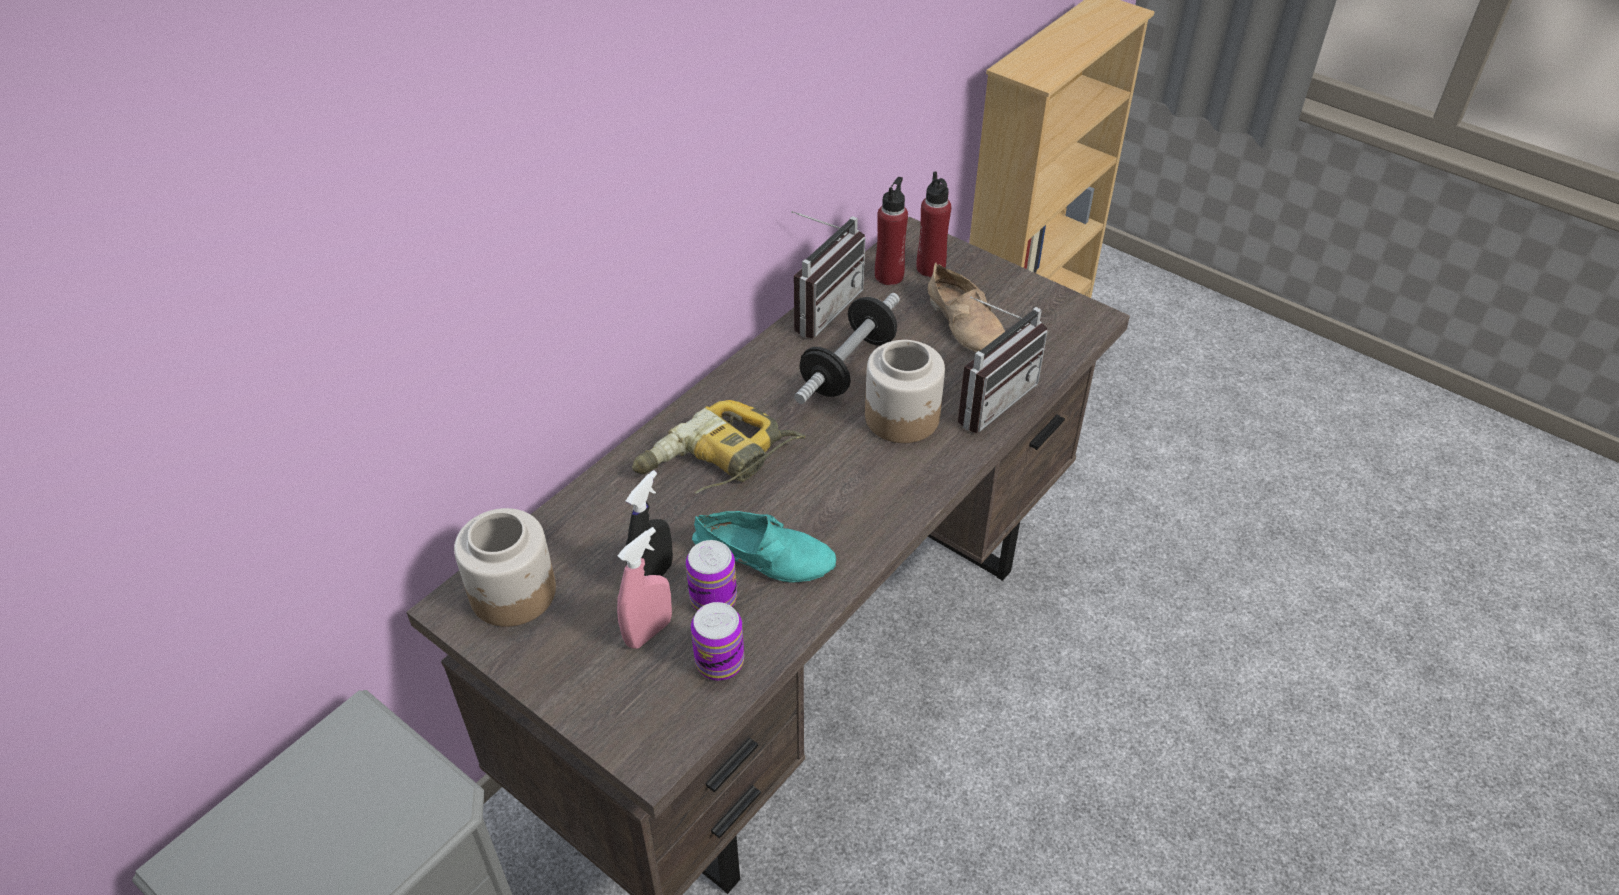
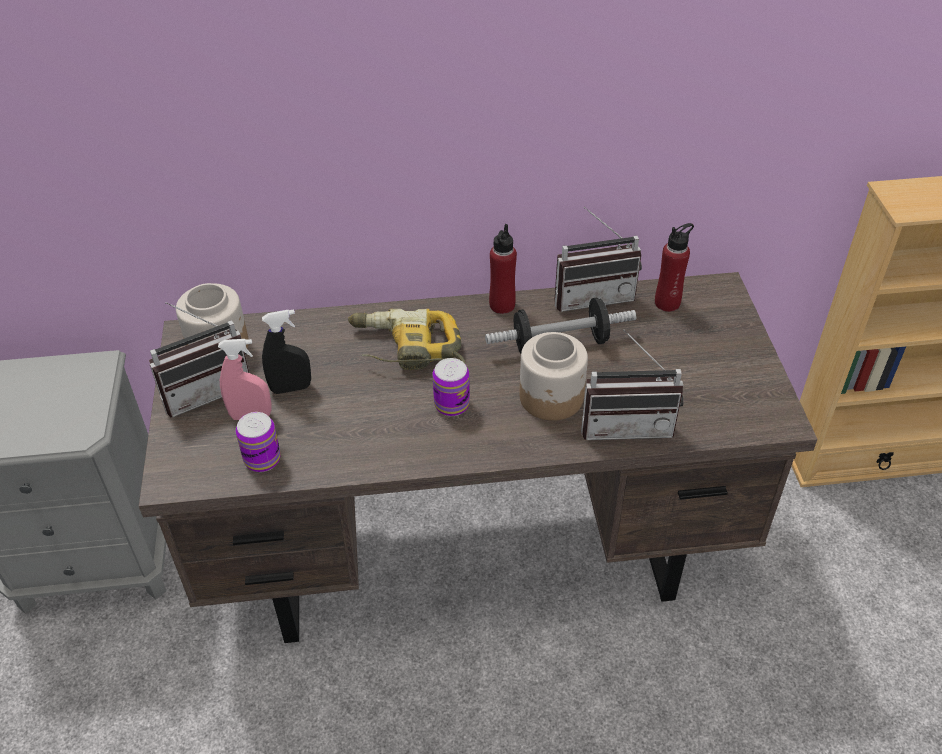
camera: 45 degrees right, 0 degrees up
(562, 643) = (206, 389): none -> radio
(713, 599) = (304, 423): can -> can (451, 405)
(765, 554) = (362, 420): turquoise shoe -> none
(930, 268) = (704, 315): red bottle -> red bottle (502, 305)
(967, 322) = (680, 366): beige shoe -> none

